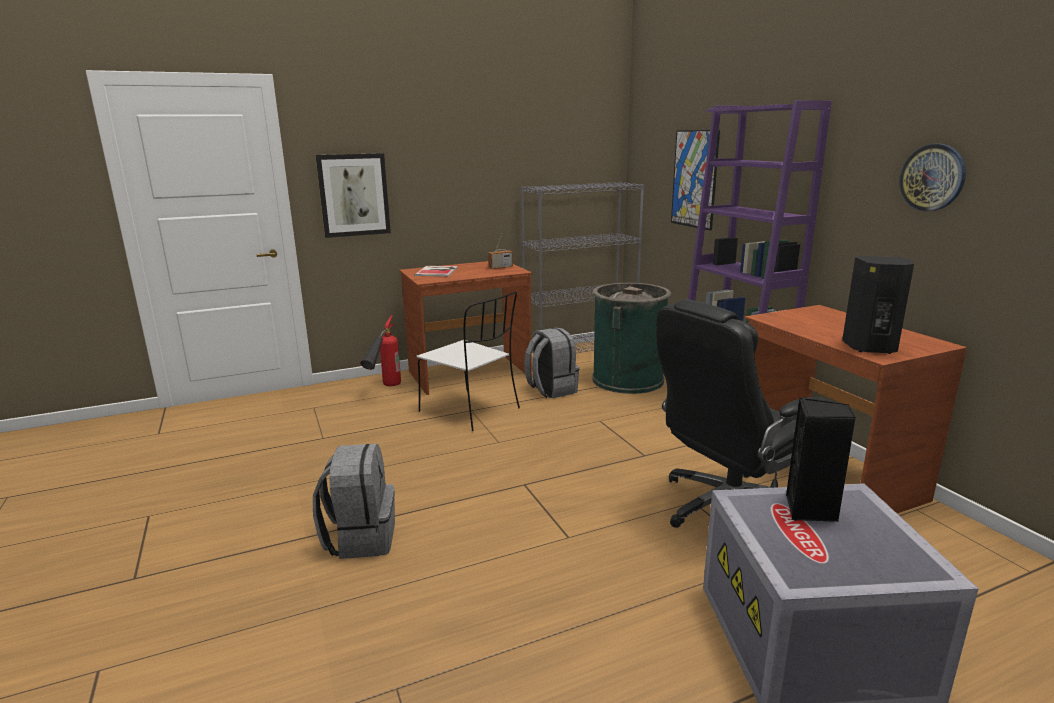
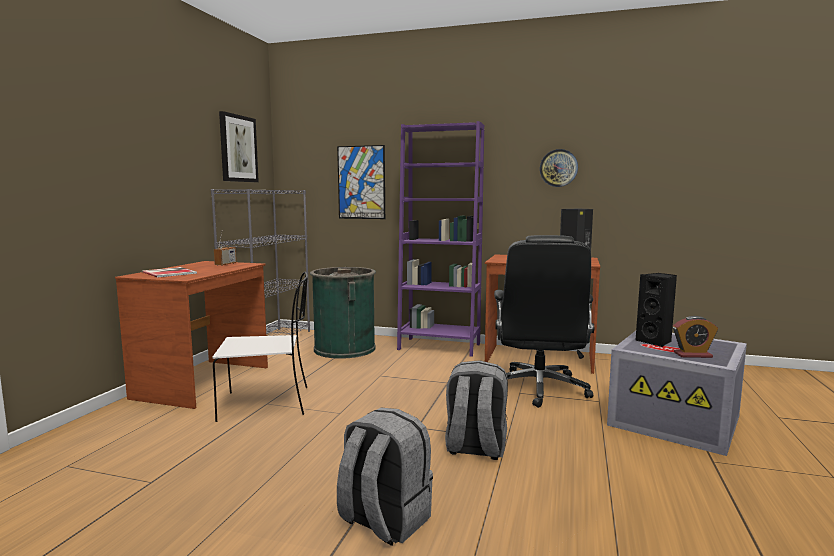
camera: 50 degrees left, 10 degrees down
(354, 195) = (58, 187): picture -> picture (238, 148)
(384, 389) = (131, 420): fire extinguisher -> none
(551, 390) = (303, 370): grey backpack -> grey backpack (475, 448)
(797, 551) = (692, 355): none -> alarm clock

